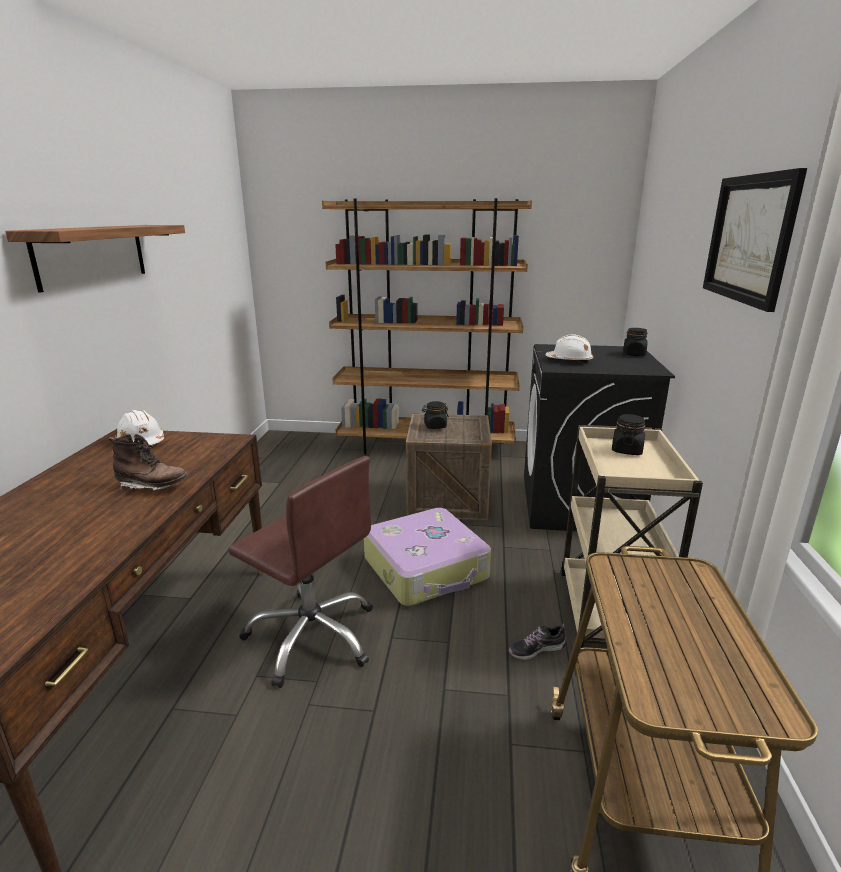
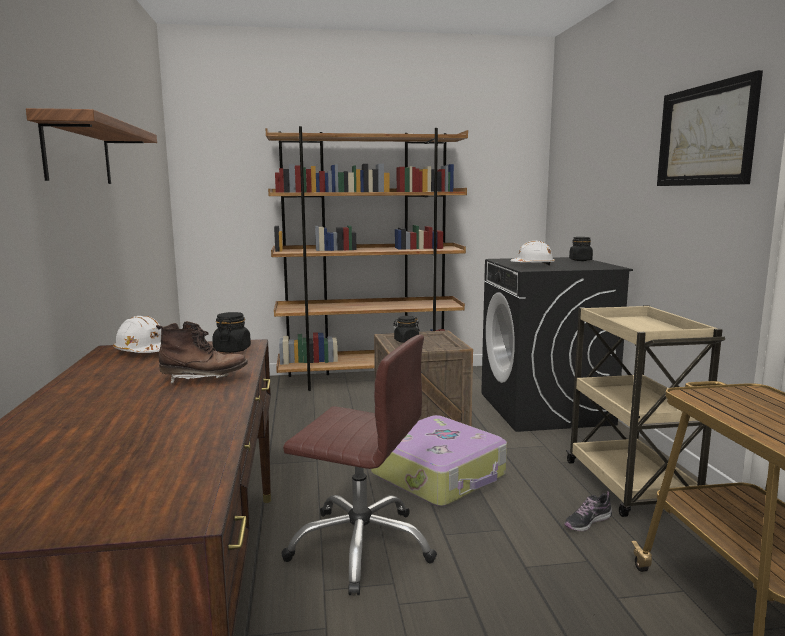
camera: 15 degrees left, 10 degrees down
(626, 450) = (631, 322): black jar -> black jar (232, 350)

